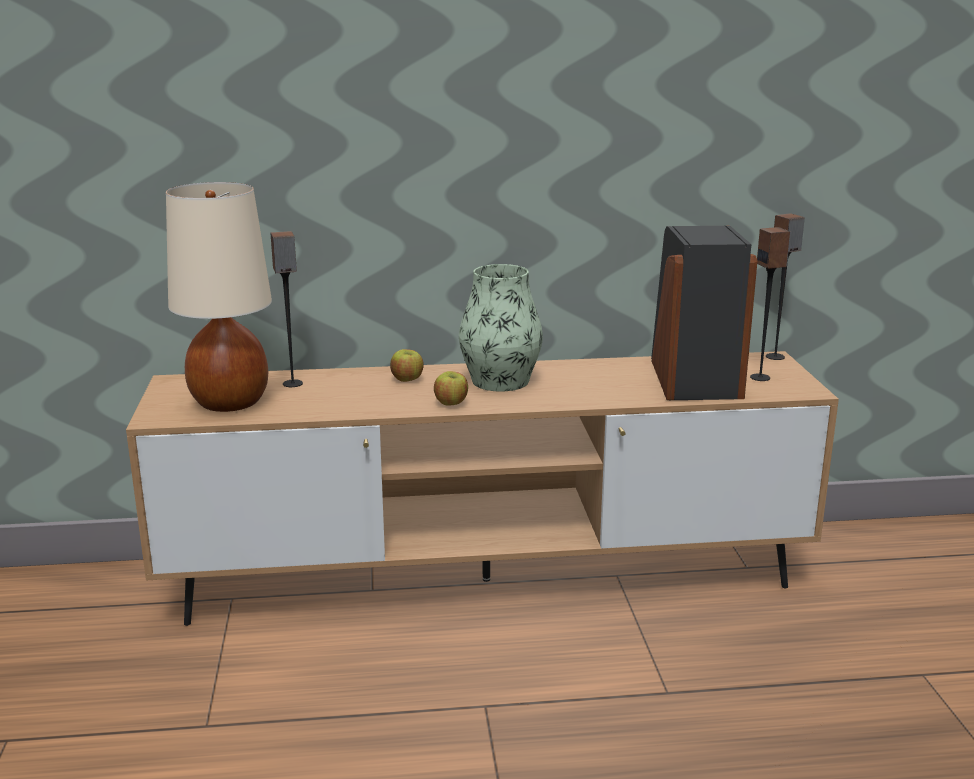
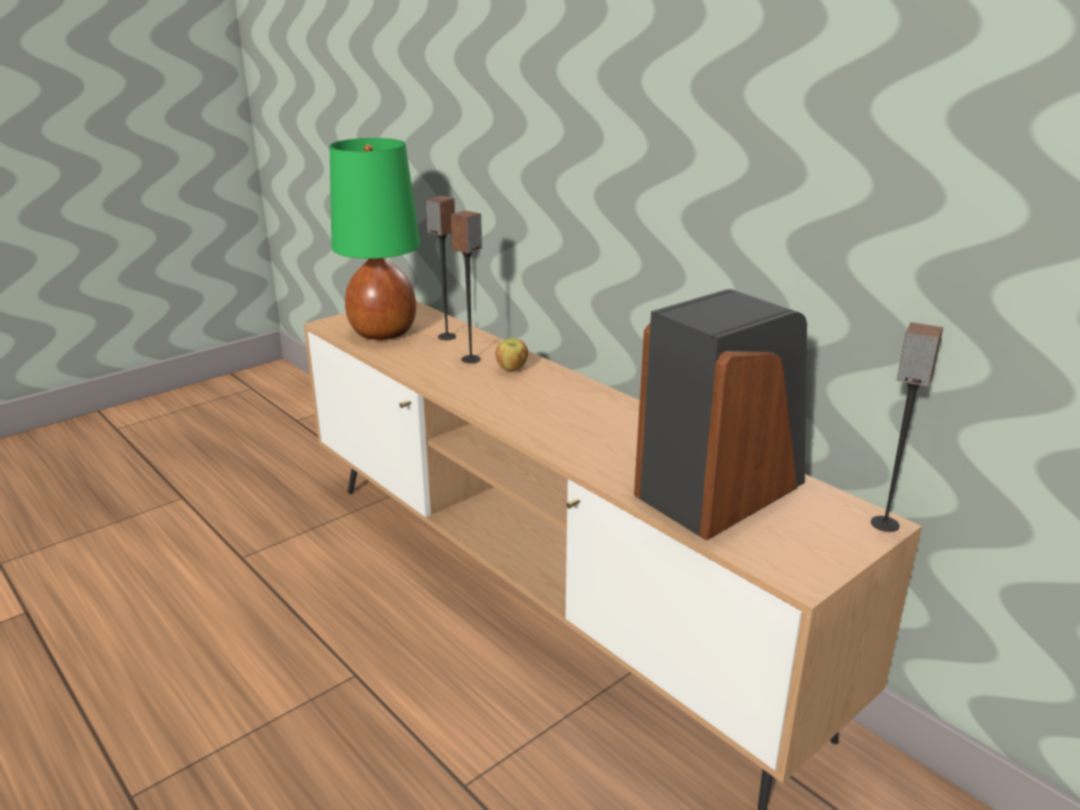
camera: 55 degrees right, 5 degrees up
(230, 403) = (383, 333): beige table lamp -> green table lamp
(451, 404) = (482, 401): apple -> none
(500, 381) = (565, 403): vase -> none
(760, 377) = (794, 533): speaker -> speaker (471, 359)

